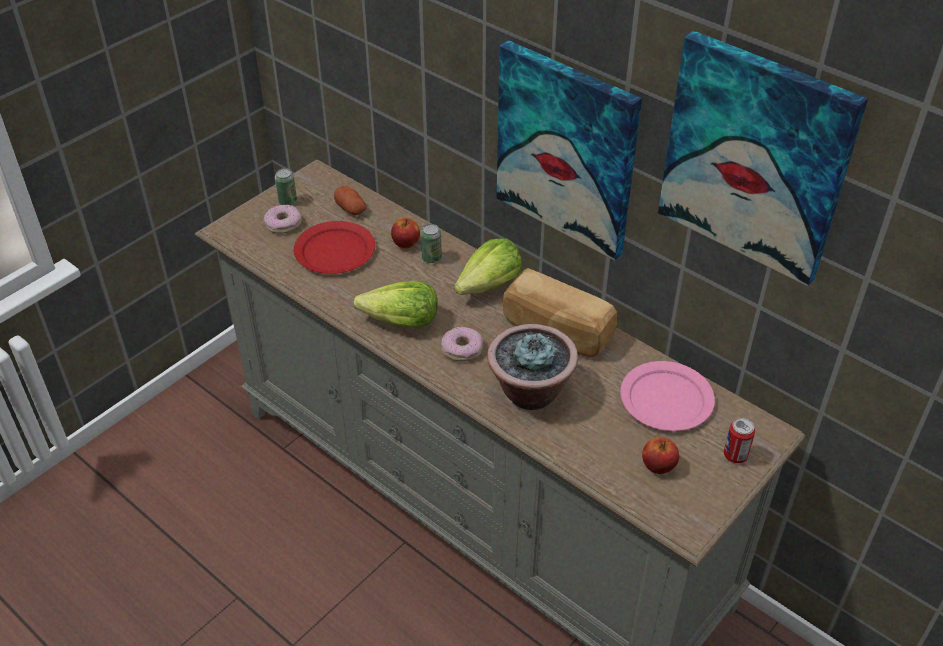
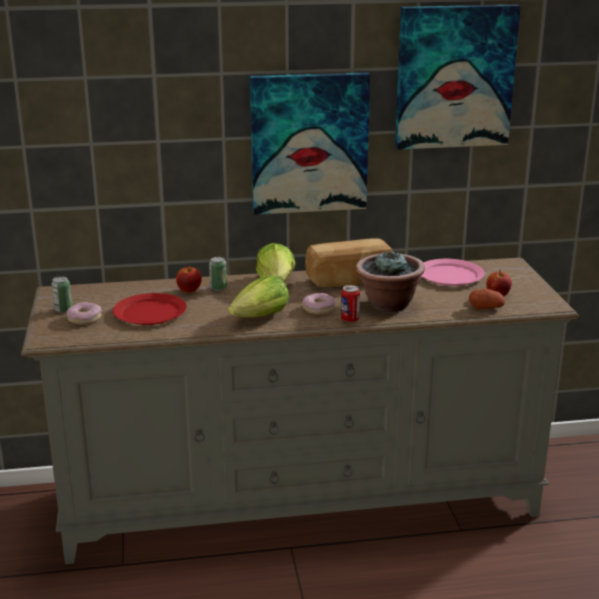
camera: 50 degrees left, 20 degrees down
(351, 209) = (117, 294): potato -> potato (486, 308)
(735, 455) = (516, 276): can -> can (349, 320)

